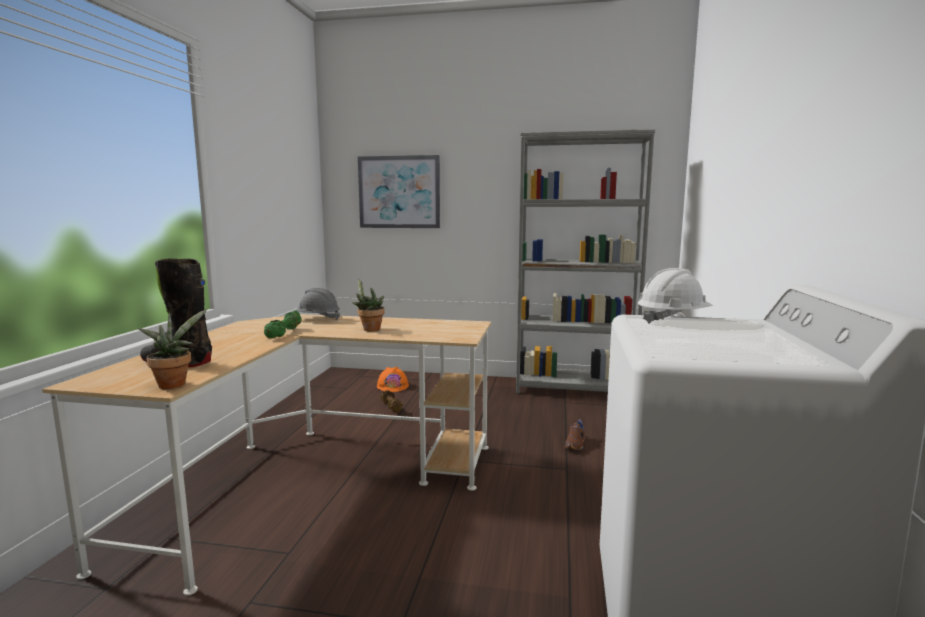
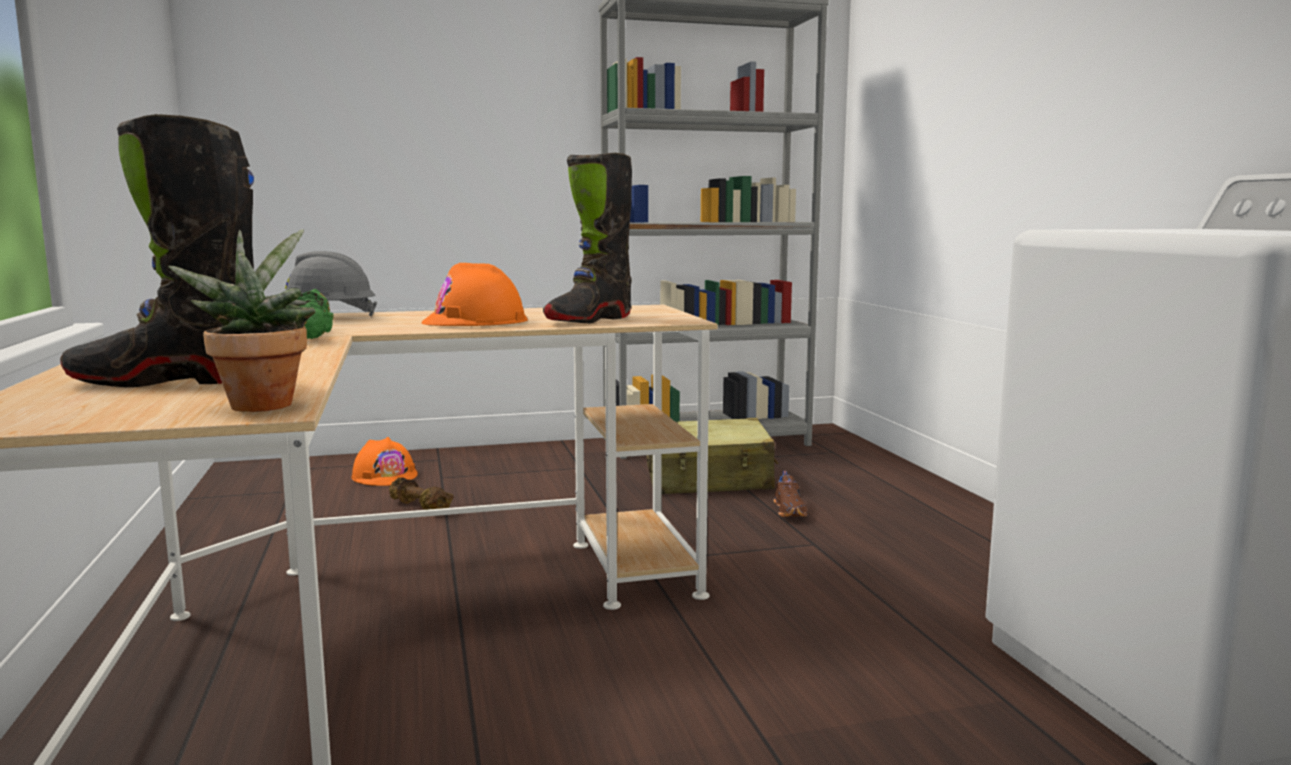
camera: 25 degrees left, 0 degrees up
(369, 329) = (475, 321): potted plant -> orange hard hat
(399, 192) = (358, 94): picture -> none
(421, 333) = (589, 320): none -> black boot
(550, 414) = (708, 479): none -> beige suitcase
(672, 320) = (1114, 229): white hard hat -> none

